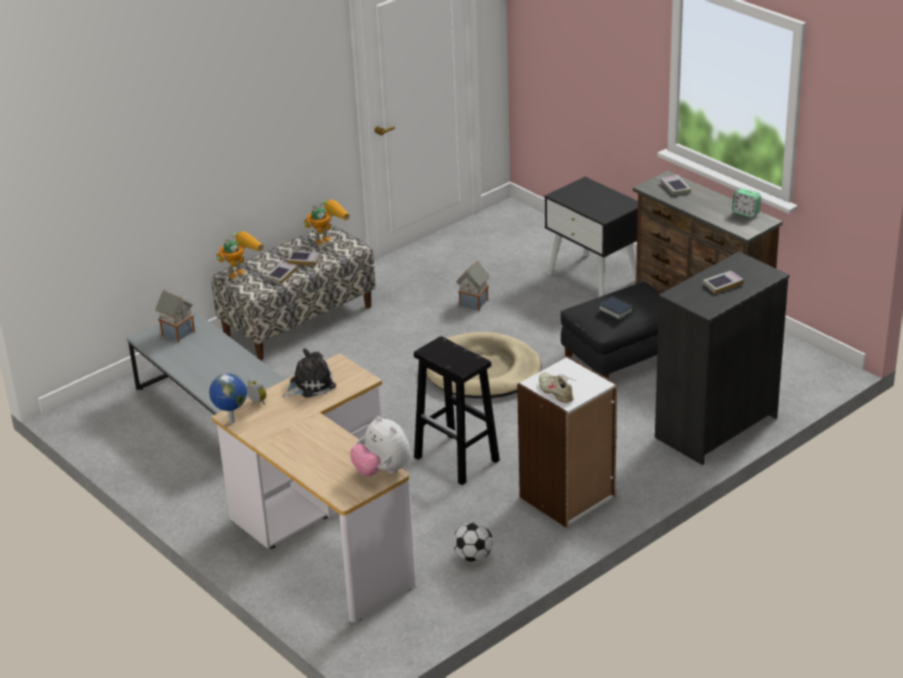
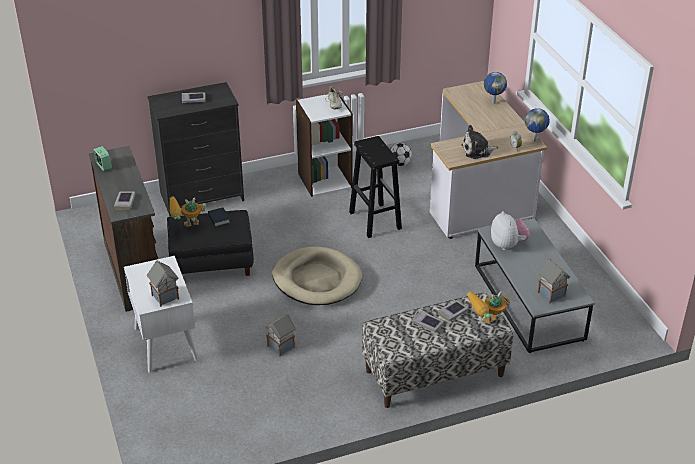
camera: 160 degrees left, 5 degrees up
(316, 470) = (493, 102): none -> globe
(328, 240) = (397, 341): toy robot -> toy robot (186, 228)
(382, 471) = (456, 93): plush toy -> plush toy (508, 245)
(575, 192) = (164, 297): none -> toy house
(594, 277) = (165, 343): black nightstand -> white nightstand

